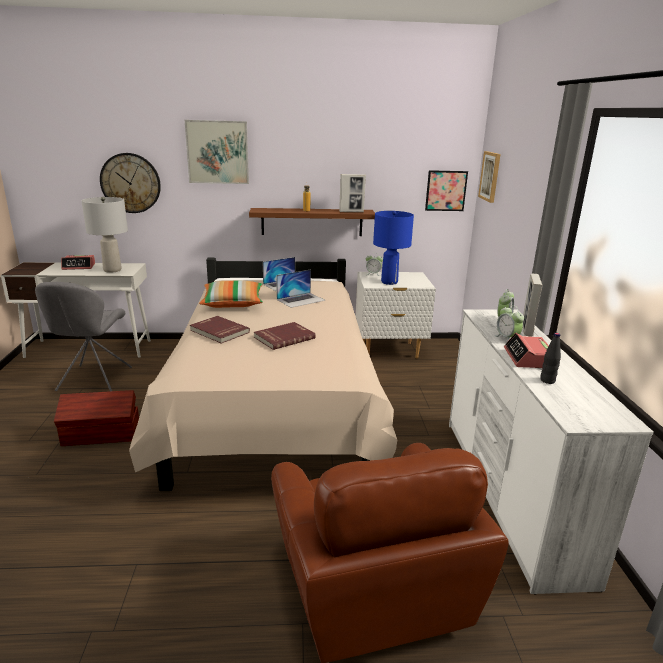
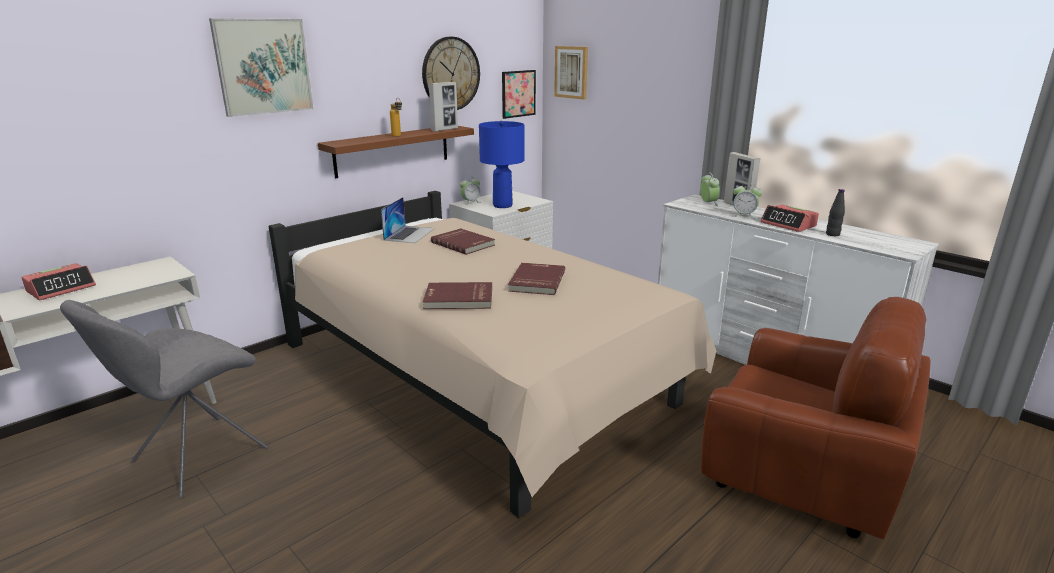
camera: 40 degrees left, 0 degrees up
(93, 380) = (195, 458): grey chair -> grey chair turned 75 degrees clockwise
(102, 435) = (339, 508): brown storage box -> none
(112, 270) = (140, 277): grey table lamp -> none
(130, 183) = (126, 128): wall clock -> wall clock (450, 74)
(233, 303) = (399, 268): pillow -> none
(301, 300) = (463, 243): laptop -> red book

